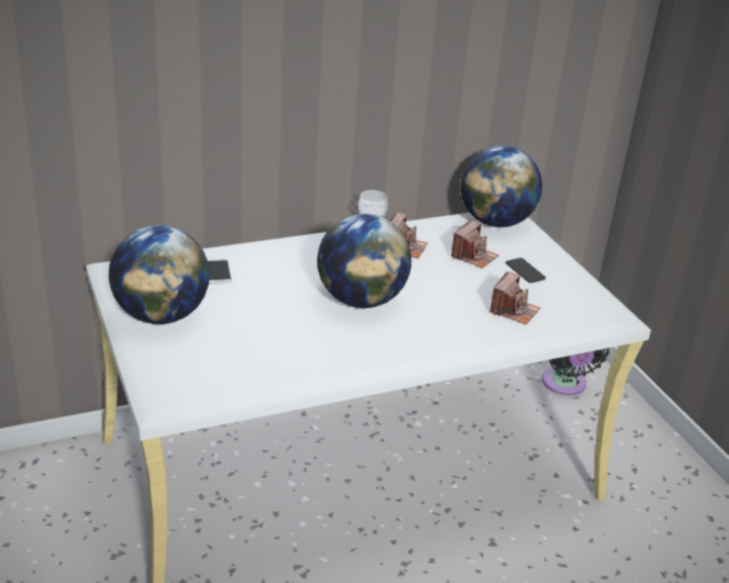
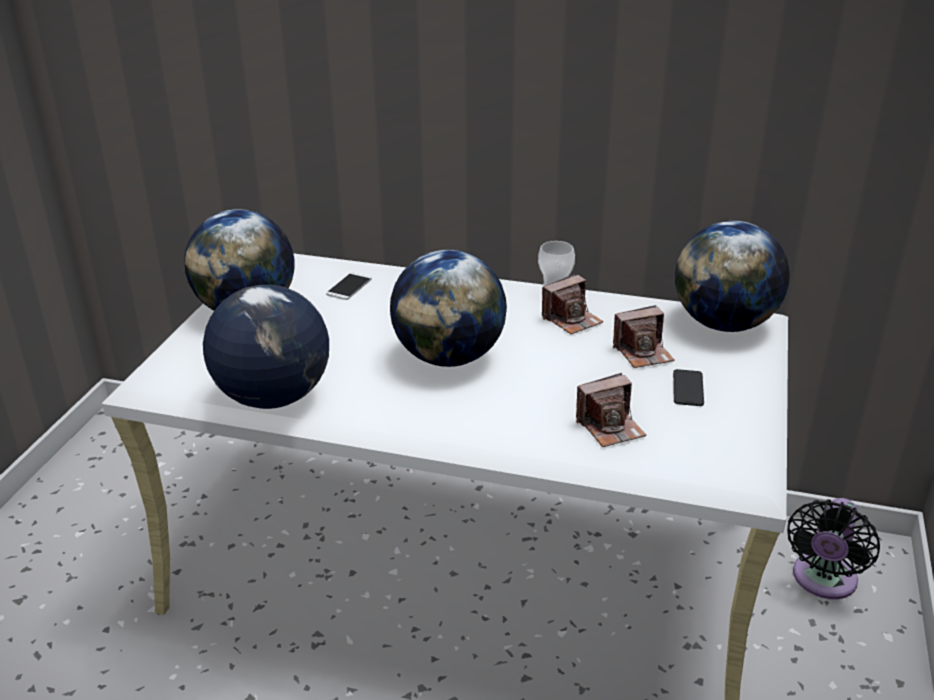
camera: 40 degrees right, 0 degrees up
(279, 372) = (272, 397): none -> globe

